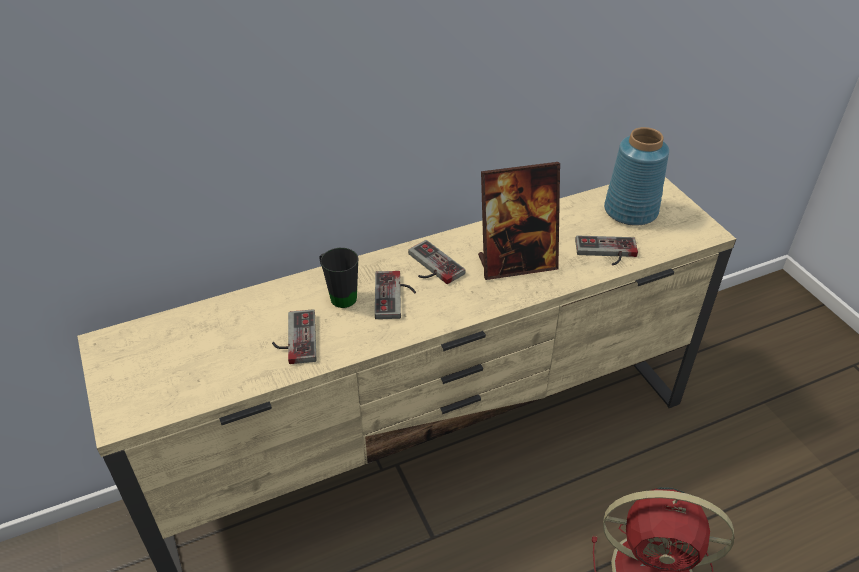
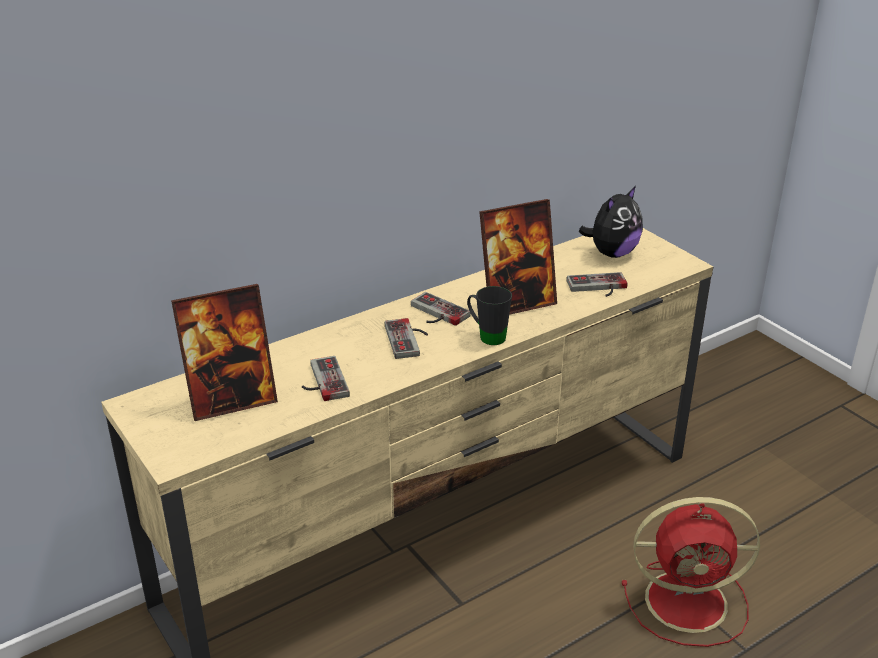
camera: 10 degrees left, 10 degrees down
(200, 351) = (232, 401): none -> picture frame
(339, 295) = (354, 344): black mug -> black mug (487, 336)
(631, 210) = (612, 253): blue vase -> plush toy

